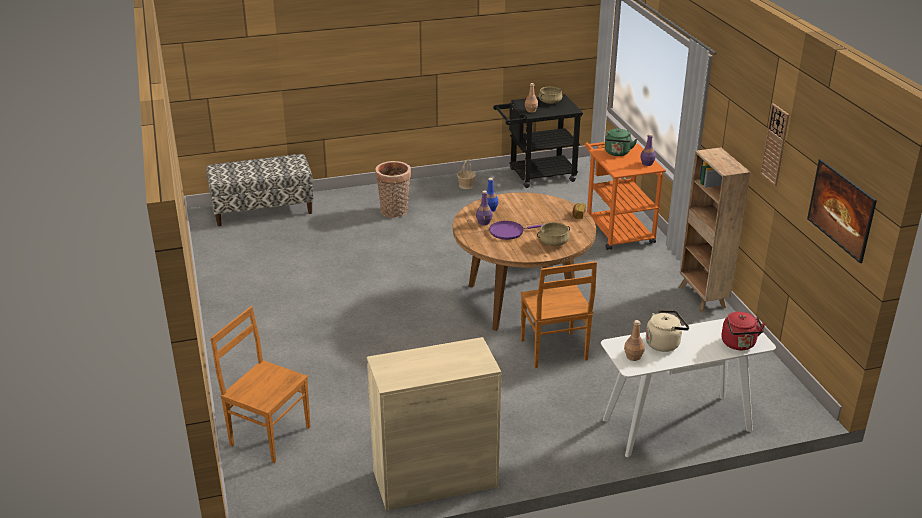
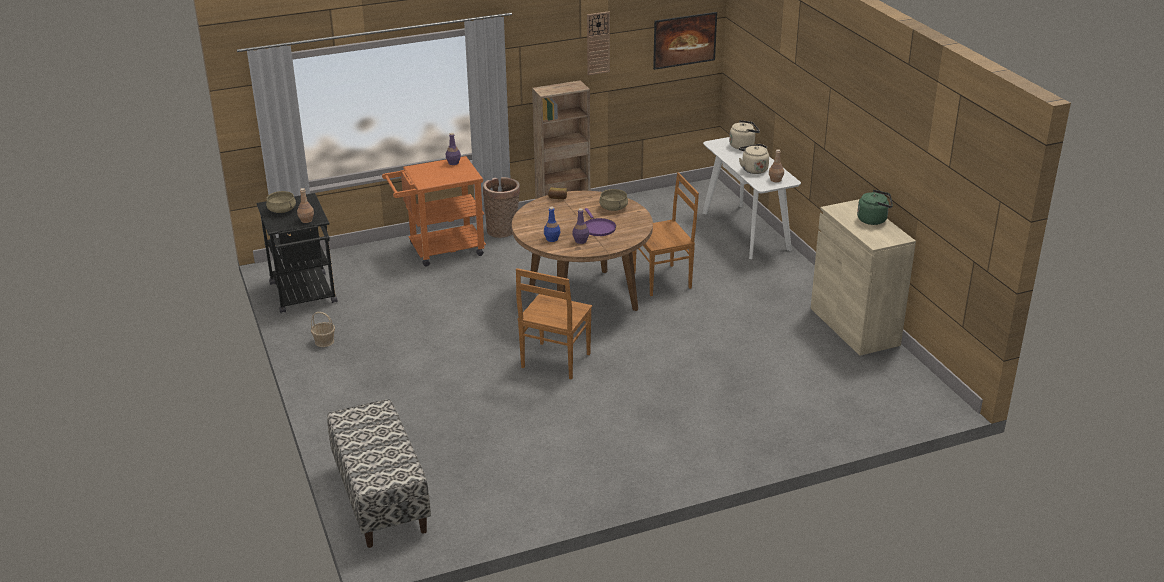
camera: 95 degrees left, 0 degrees up
(268, 435) = (840, 416): brown chair -> brown chair (555, 362)
(394, 212) = (393, 387): basket -> basket (503, 230)
(617, 153) = (428, 175): green kettle -> green kettle (874, 220)
(739, 344) = (743, 145): red kettle -> beige kettle

